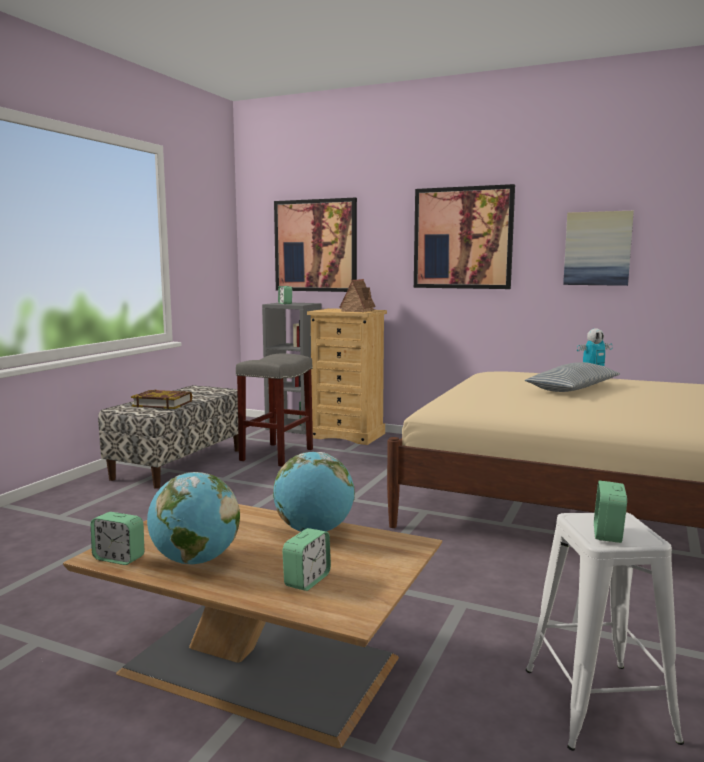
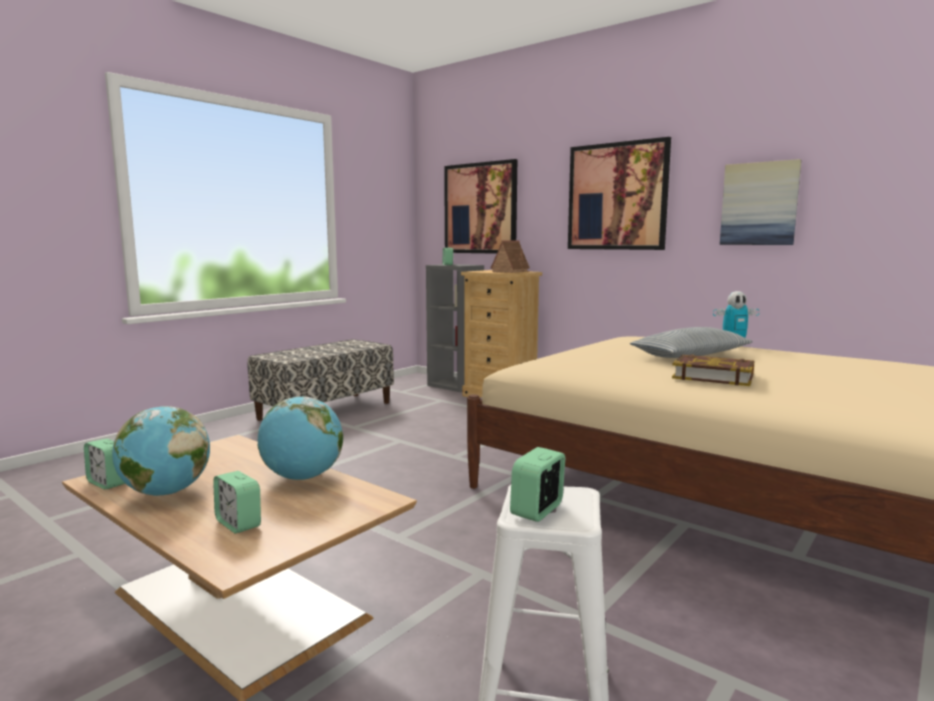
camera: 15 degrees right, 0 degrees up
(162, 403) = (307, 353): book -> book (713, 376)
(277, 454) = (419, 409): grey stool -> none
(307, 580) = (238, 524): alarm clock -> alarm clock turned 90 degrees clockwise

